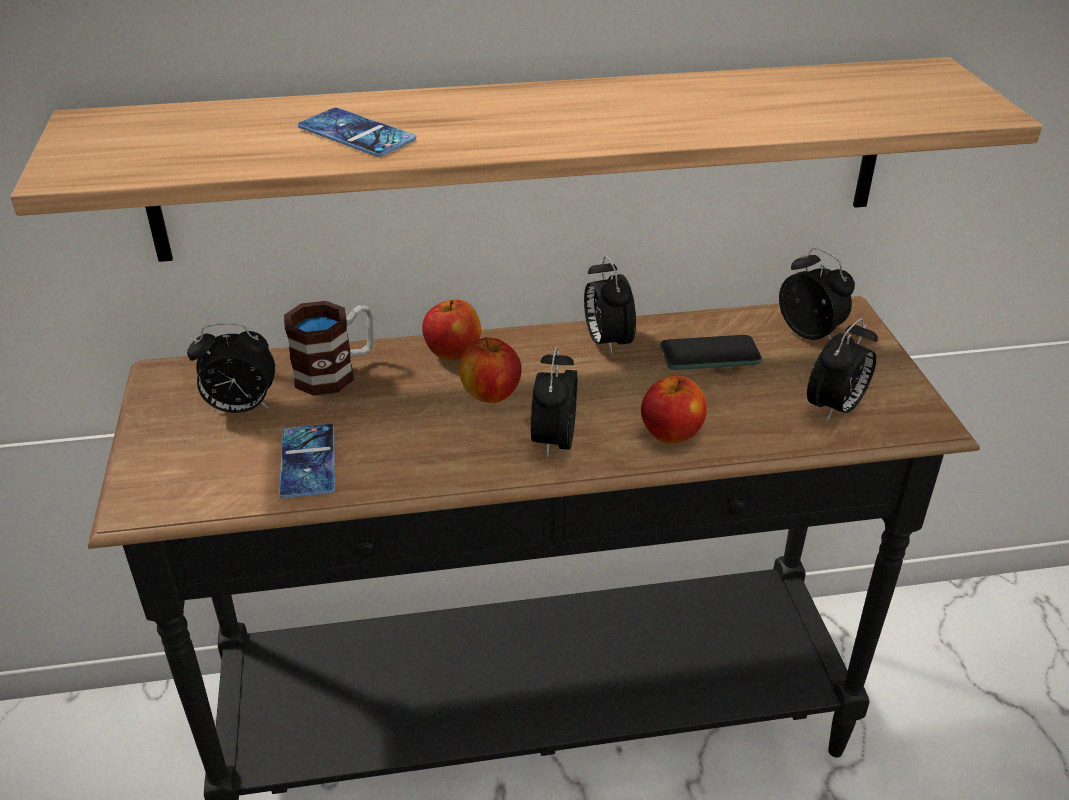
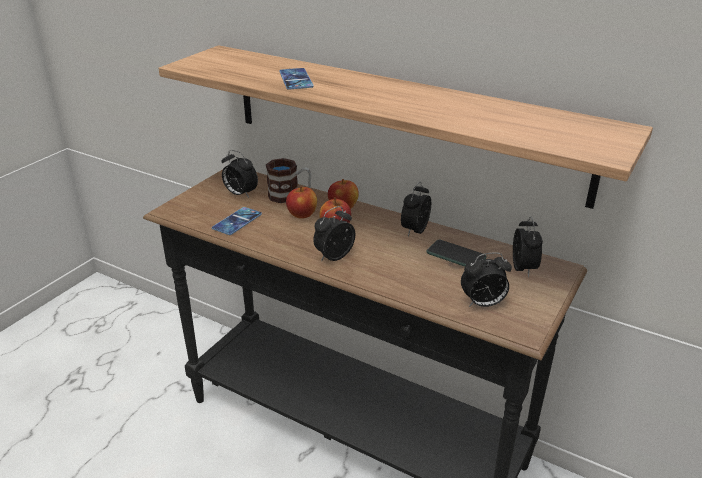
camera: 40 degrees right, 5 degrees down
(671, 434) = (387, 277): apple -> apple (302, 215)

